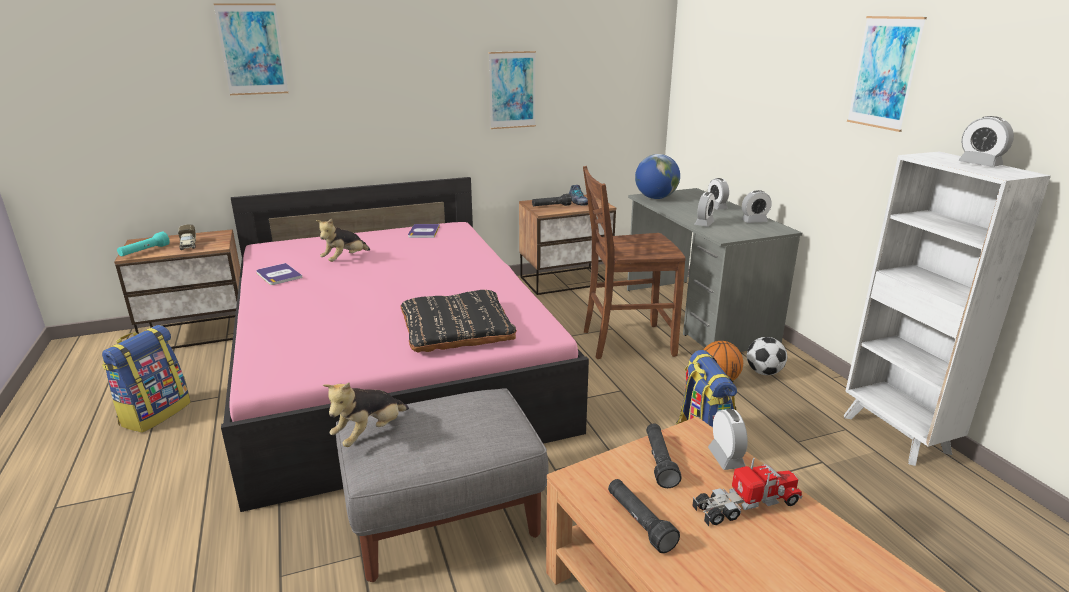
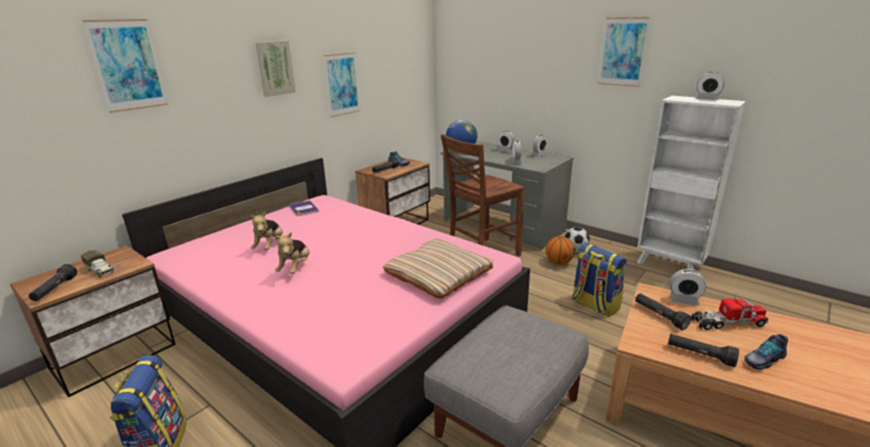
camera: 30 degrees left, 0 degrees up
(144, 251) = (55, 289): turquoise flashlight -> black flashlight
(278, 275) = (227, 274): book -> none
(370, 433) = (475, 371): plush toy -> plush toy (295, 268)
(419, 63) = (274, 68): none -> picture
(457, 329) = (438, 273): black pillow -> beige pillow
(723, 564) = (763, 359): none -> shoe
(726, 458) = (684, 300): alarm clock -> alarm clock turned 150 degrees clockwise
(746, 505) = (727, 323): toy truck -> toy truck turned 45 degrees clockwise

